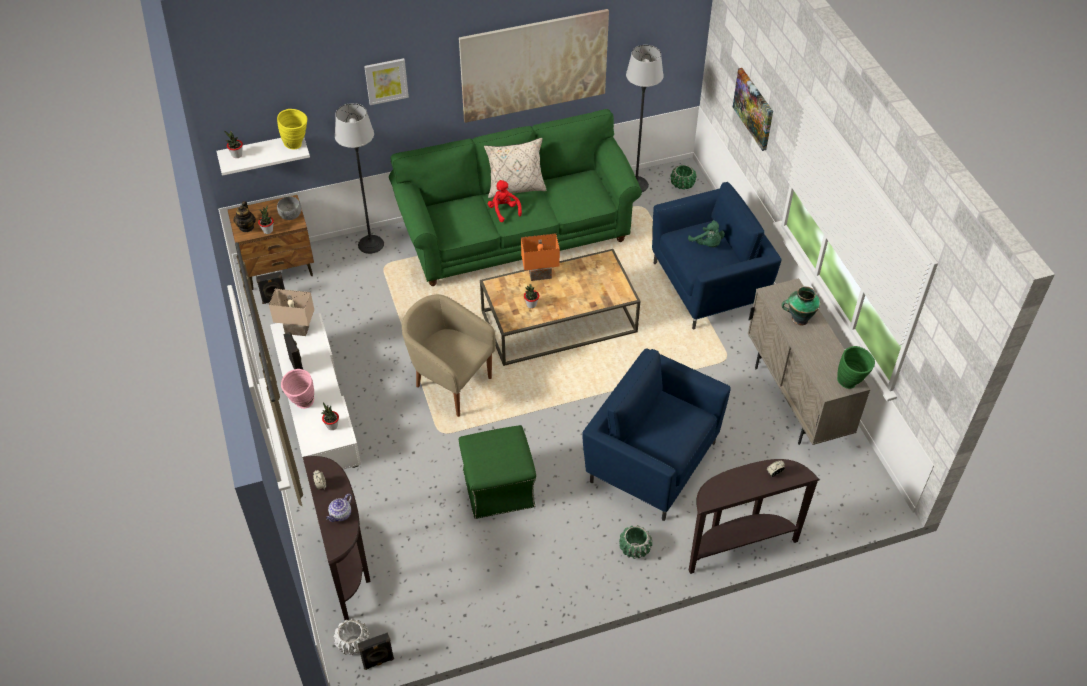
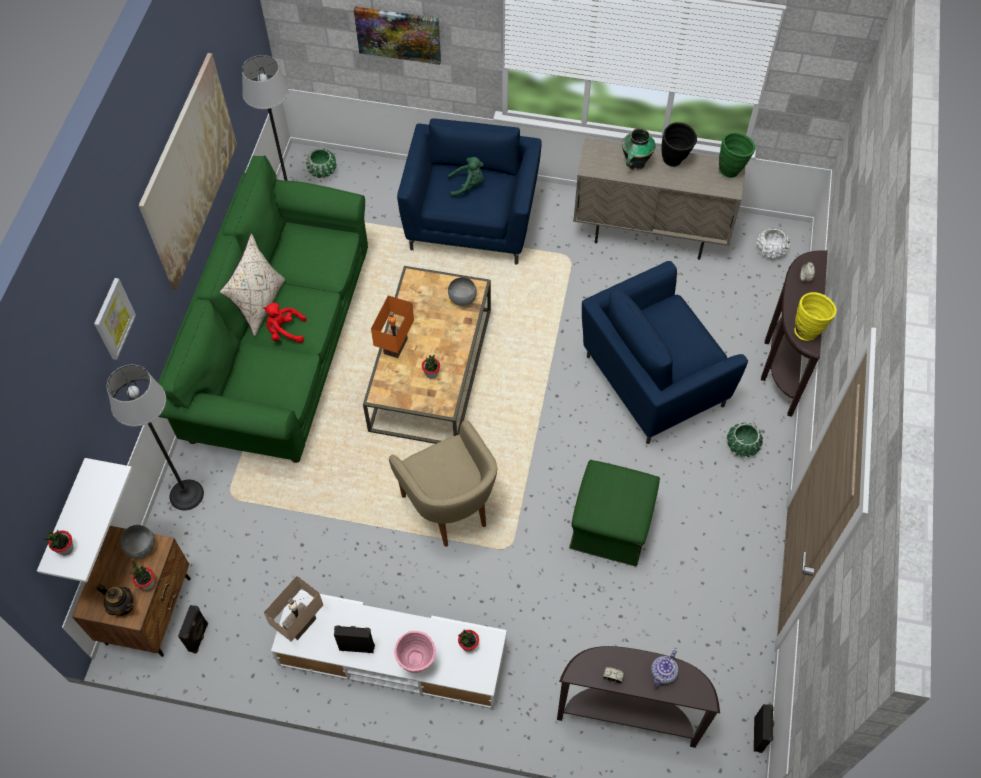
camera: 60 degrees left, 10 degrees up
(297, 145) = (102, 472): yellow vase -> yellow vase (808, 329)
(340, 515) = (663, 674): teapot -> teapot turned 60 degrees clockwise
(353, 643) = (725, 750): white planter -> white planter (771, 250)
(450, 384) = (449, 509): beige armchair -> beige armchair turned 90 degrees counterclockwise
(609, 292) = (462, 299): none -> grey bowl
(824, 343) = (675, 162): none -> black vase

